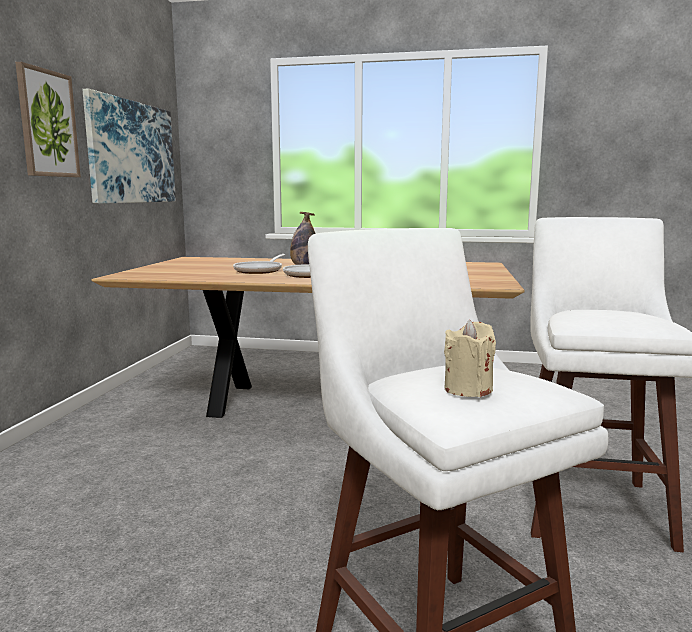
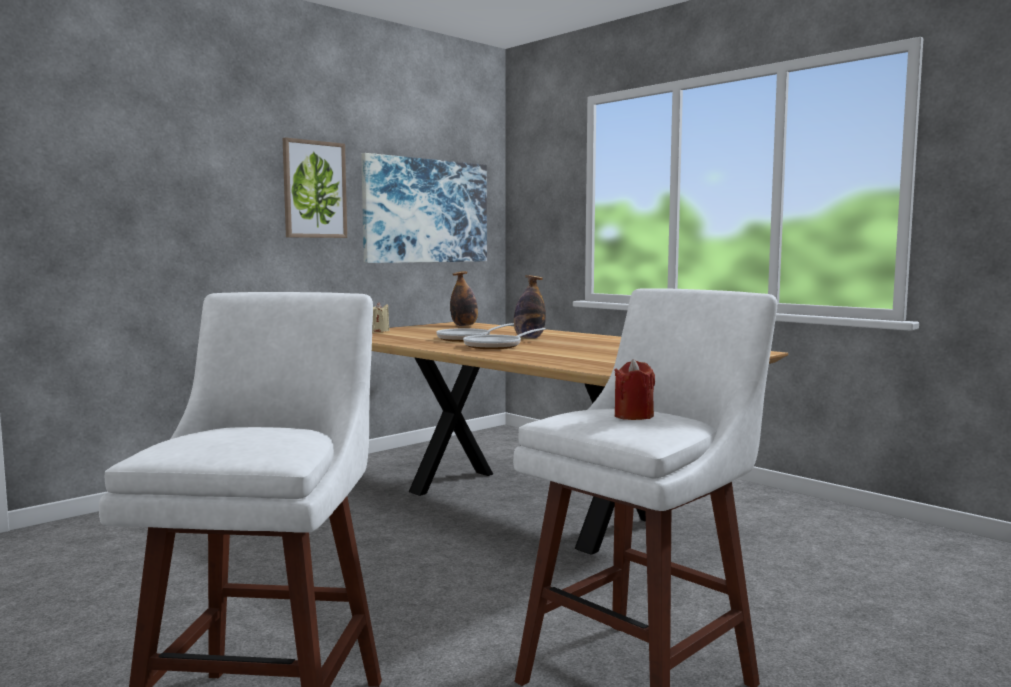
camera: 35 degrees right, 5 degrees down
(205, 260) = (464, 325): none -> bottle
(468, 389) = (213, 440): beige candle -> beige candle (379, 331)
(617, 314) = (633, 416): none -> red candle

